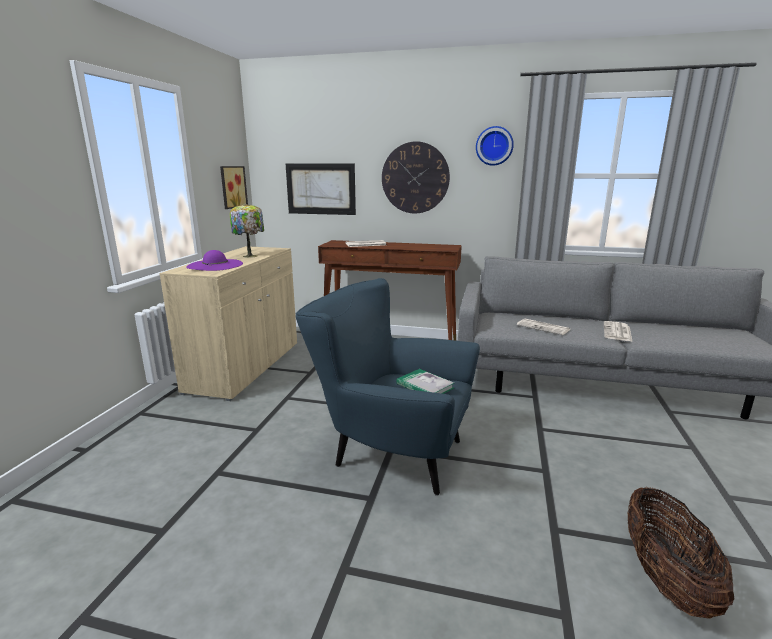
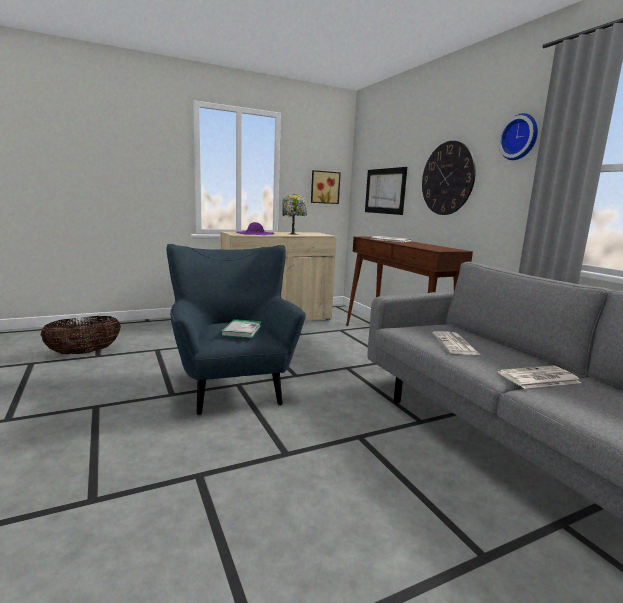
camera: 50 degrees right, 5 degrees down
(665, 579) = (171, 555): basket -> basket (84, 352)

